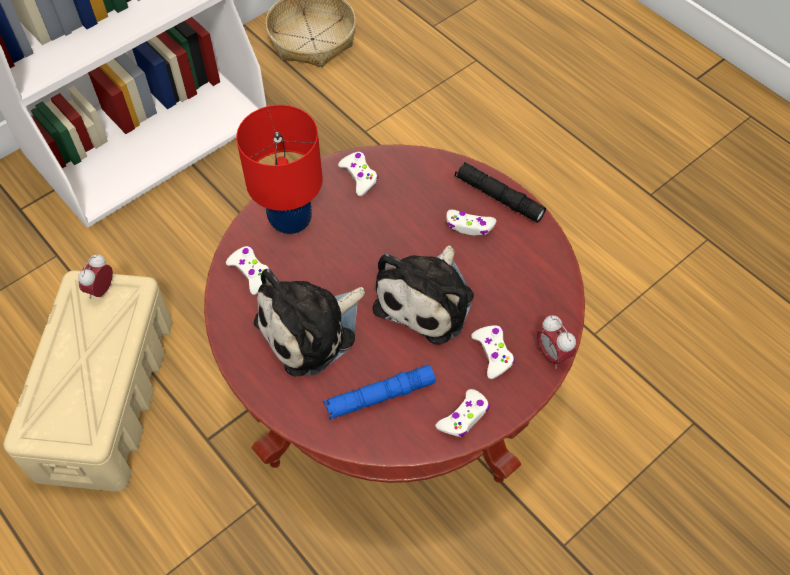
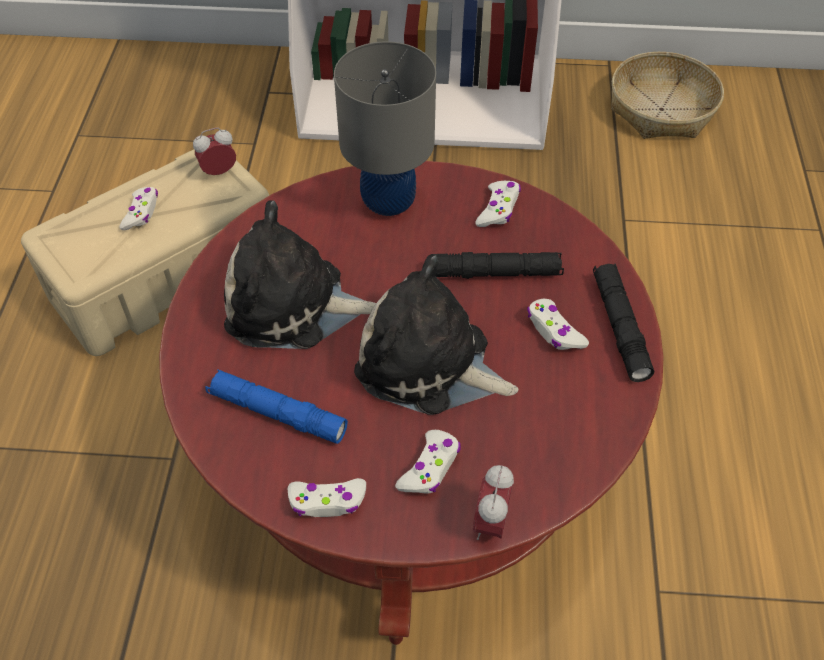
camera: 45 degrees right, 5 degrees down
(250, 272) = (302, 220): white game controller -> white game controller (141, 212)
(291, 223) = (388, 205): red table lamp -> grey table lamp
(402, 217) = (495, 273): none -> black flashlight
(428, 299) = (429, 364): plush toy -> plush toy turned 45 degrees clockwise

